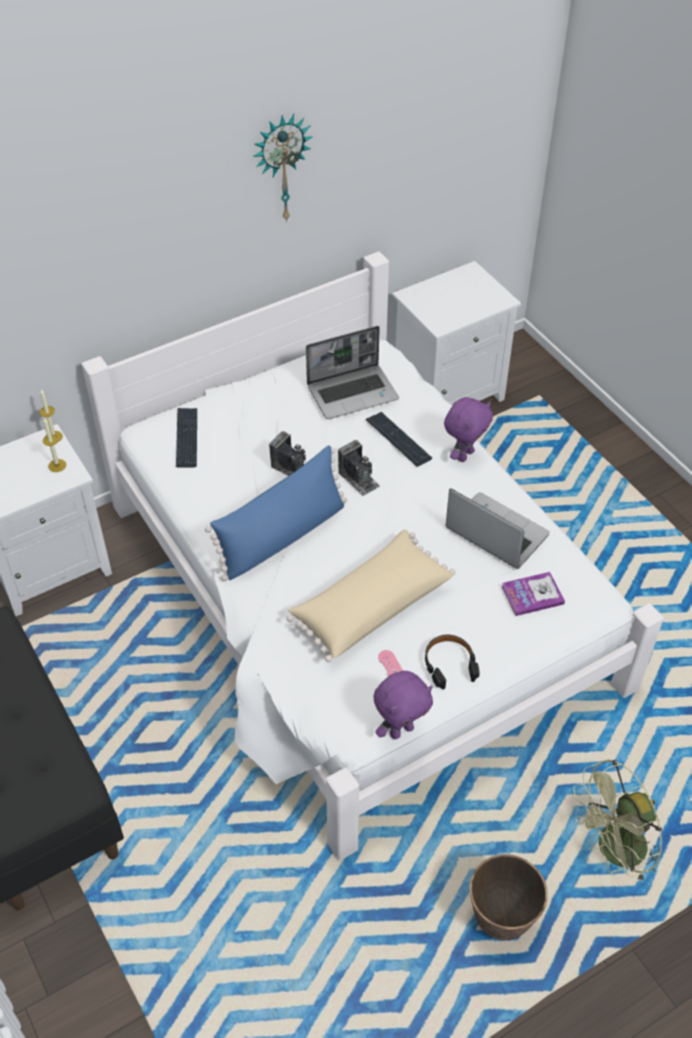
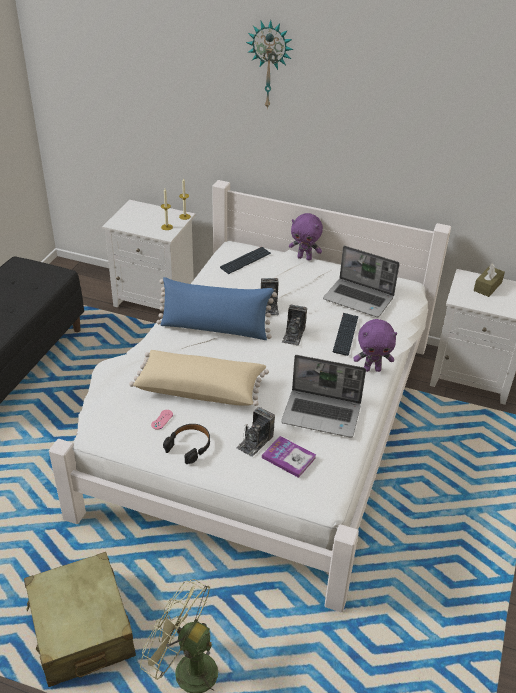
camera: 50 degrees right, 10 degrees down
(281, 167) = (387, 116): wall clock -> wall clock (270, 64)
(401, 730) = (118, 450): purple plush toy -> purple plush toy (304, 258)
(442, 293) = (487, 287): none -> brown tissue box
(489, 607) = (255, 442): none -> camera
(495, 532) = (322, 414): laptop -> laptop turned 105 degrees clockwise
(501, 918) = (81, 629): planter -> beige suitcase

